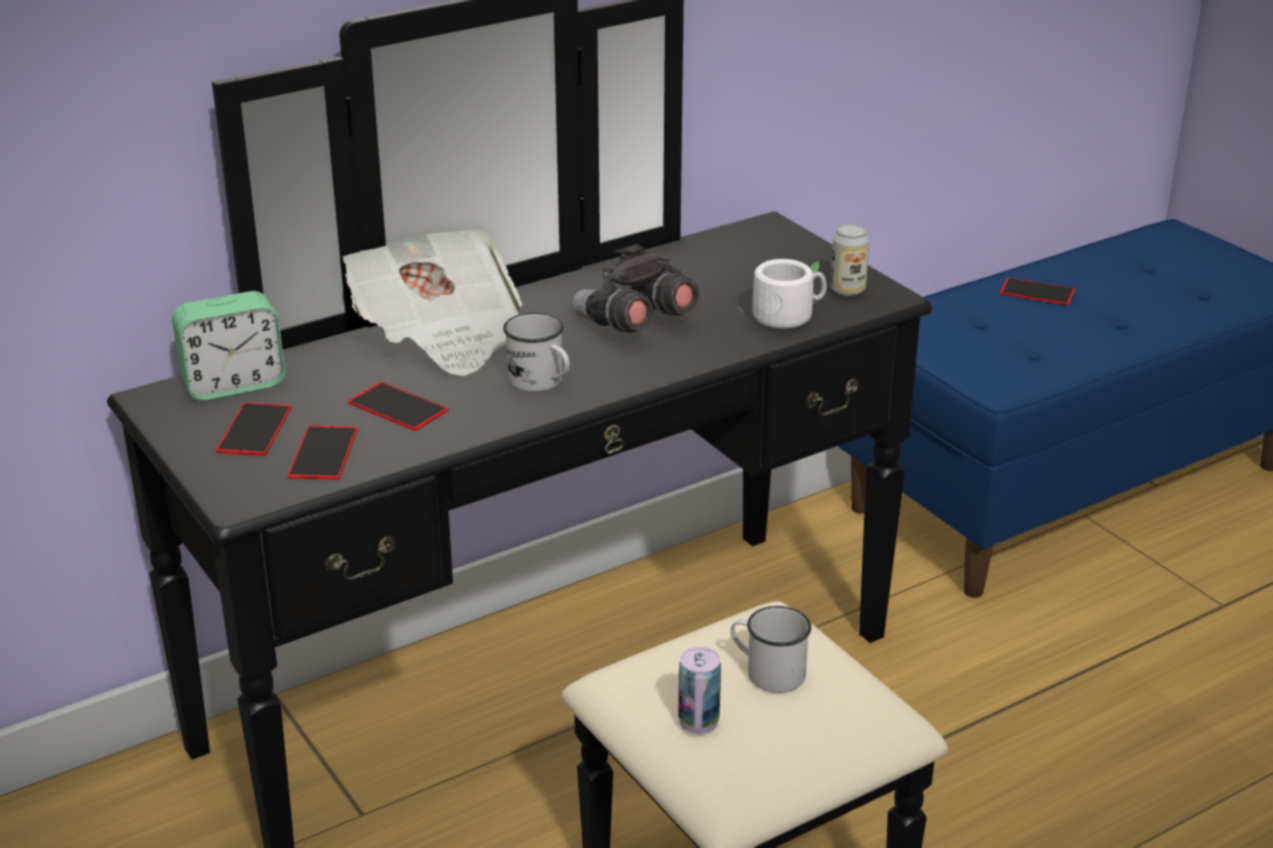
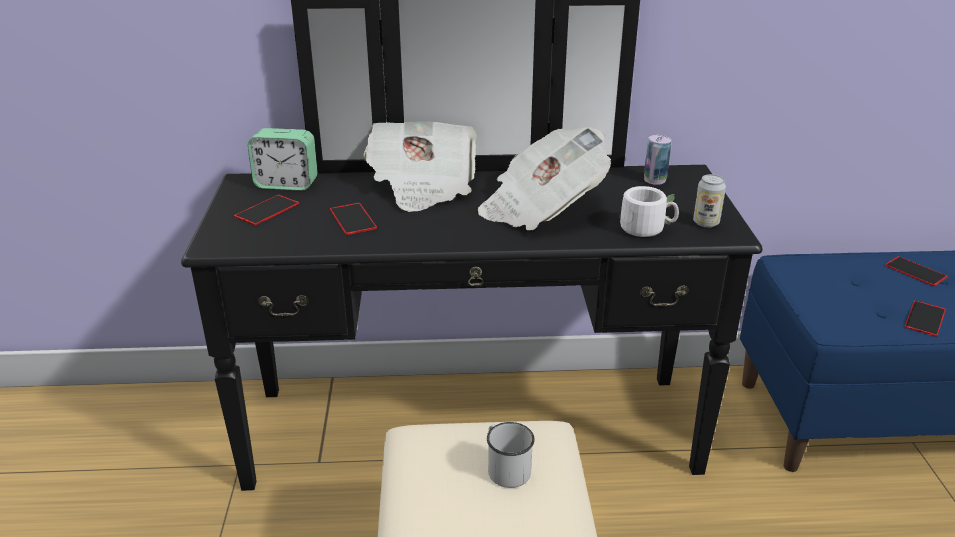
camera: 30 degrees right, 0 degrees up
(323, 453) = (284, 233): phone -> phone (925, 318)
(541, 382) = (447, 227): white mug -> none
(634, 324) = (541, 209): grey binoculars -> newspaper
(698, 721) = (431, 484): can -> can (655, 180)

